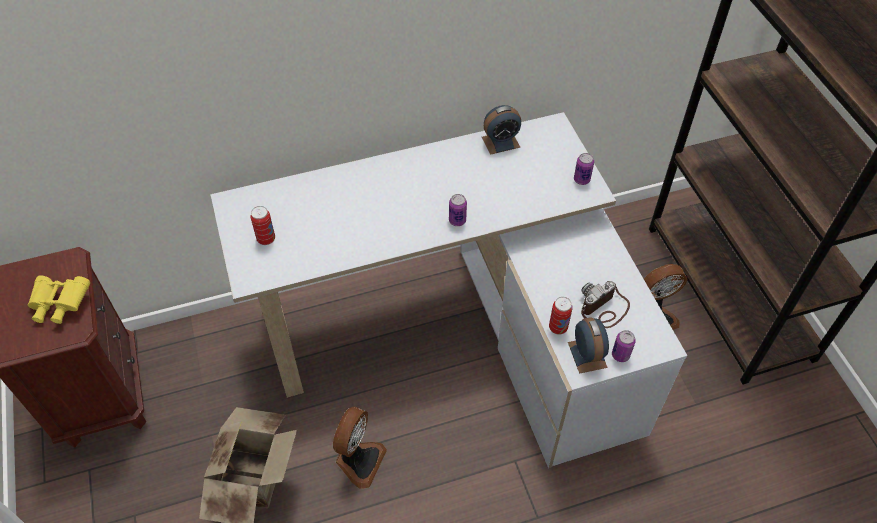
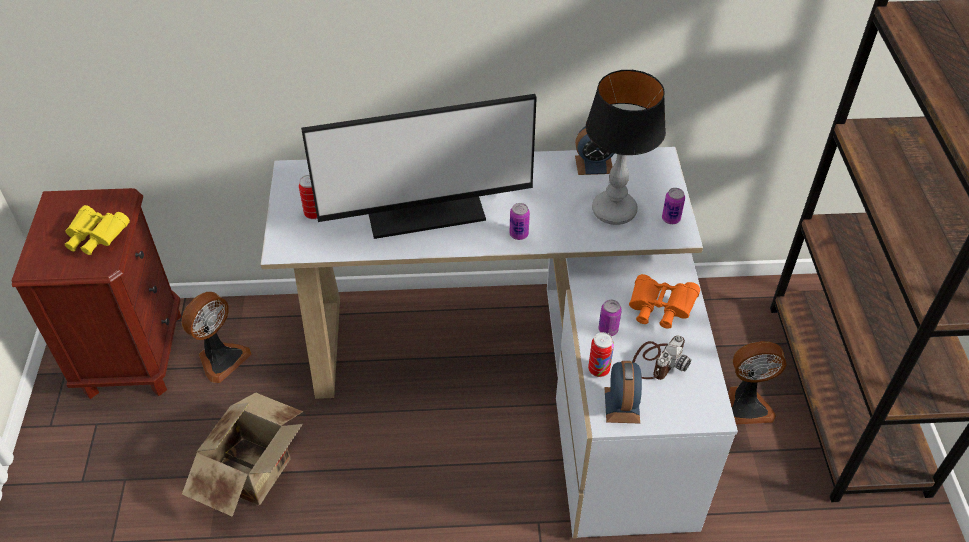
camera: 15 degrees right, 5 degrees down
(359, 461) = (369, 481): fan -> fan (221, 358)
(365, 213) = (424, 208): none -> monitor
(532, 181) = (614, 210): none -> table lamp
(590, 262) = (659, 309): none -> orange binoculars
(604, 309) = (657, 361): camera -> camera turned 150 degrees clockwise
(620, 355) = (659, 413): can -> can (608, 330)

